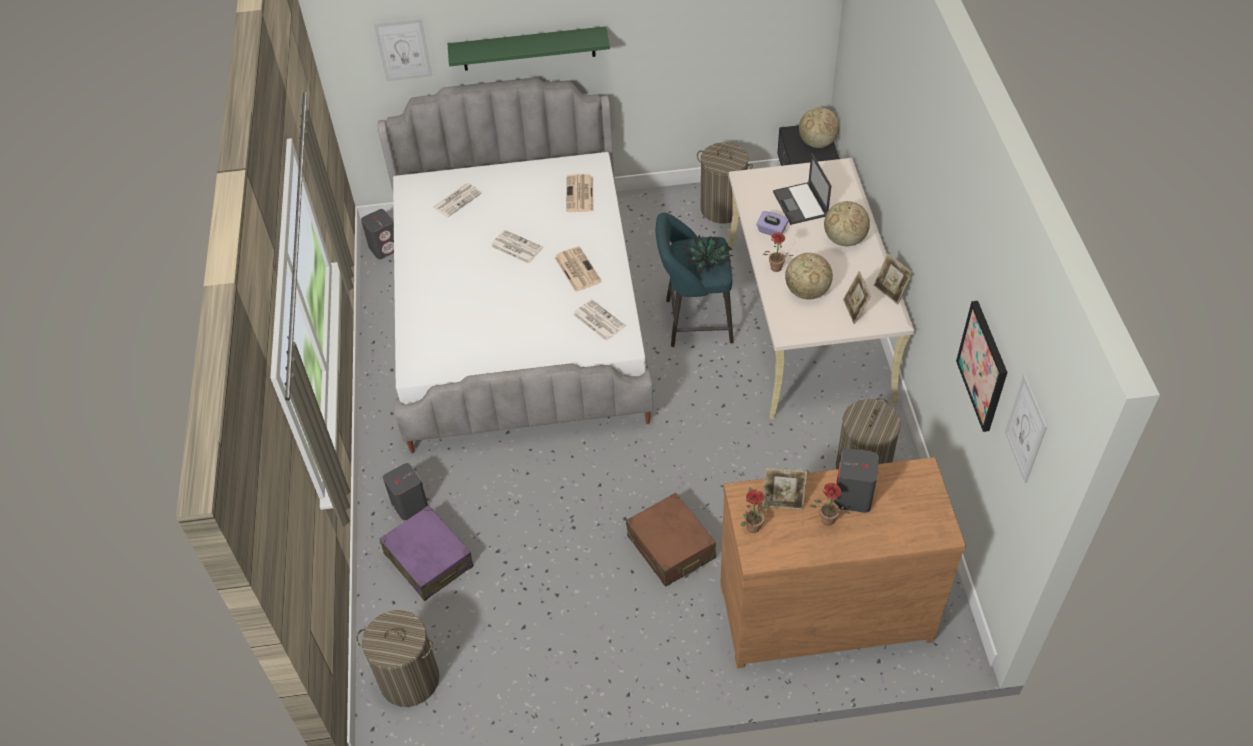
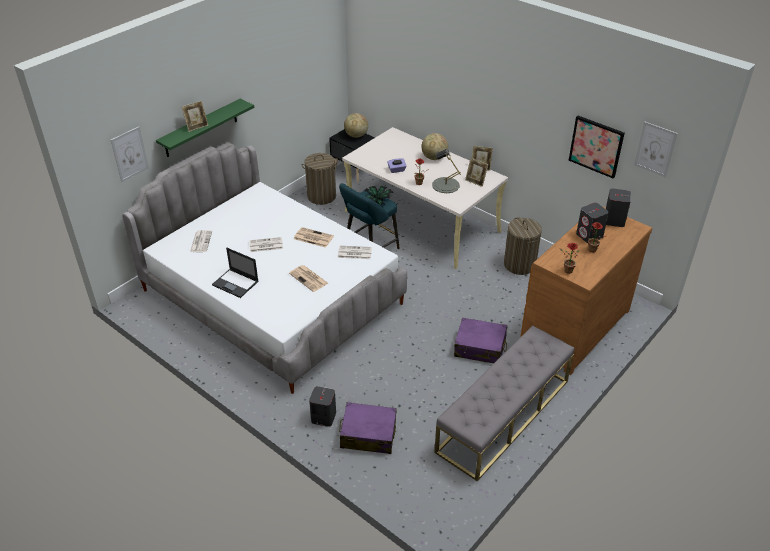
camera: 45 degrees left, 10 degrees down
(384, 248) = (146, 308): grey speaker -> grey speaker (614, 220)
(409, 679) = (429, 494): laundry basket -> none
(580, 194) = (270, 206): newspaper -> newspaper (309, 279)
(593, 654) = (503, 416): none -> grey bench
(671, 547) = (480, 347): brown suitcase -> purple suitcase
(783, 501) = (566, 254): picture frame -> picture frame (197, 127)
(801, 204) = (396, 154): laptop -> laptop (236, 283)
(807, 292) = (445, 185): globe -> grey table lamp

